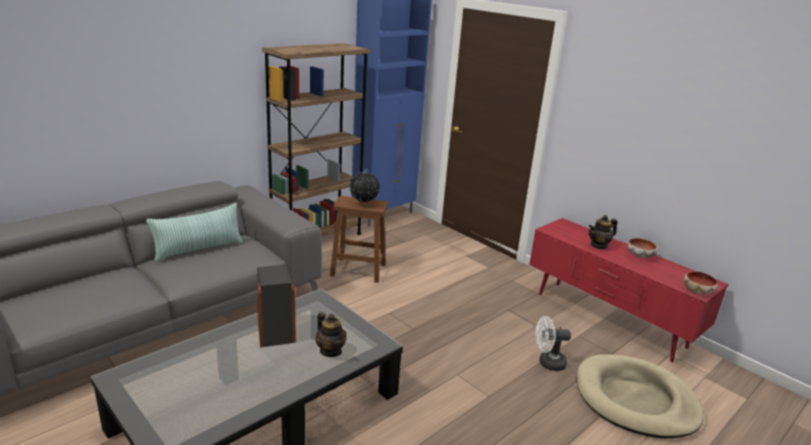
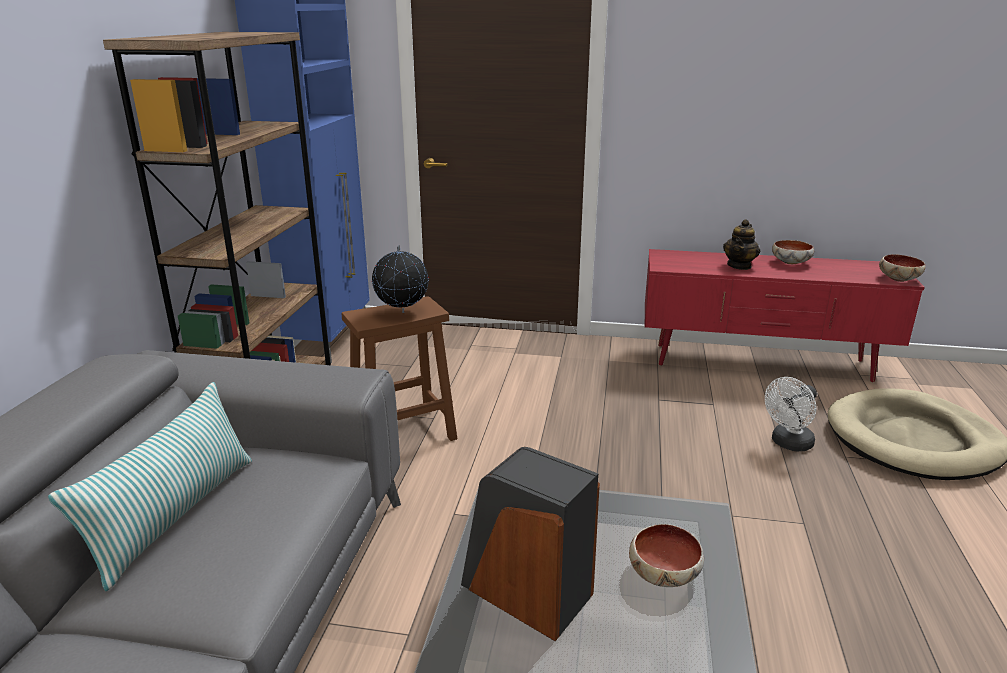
camera: 35 degrees left, 0 degrees up
(331, 351) = (663, 573): teapot -> bowl

